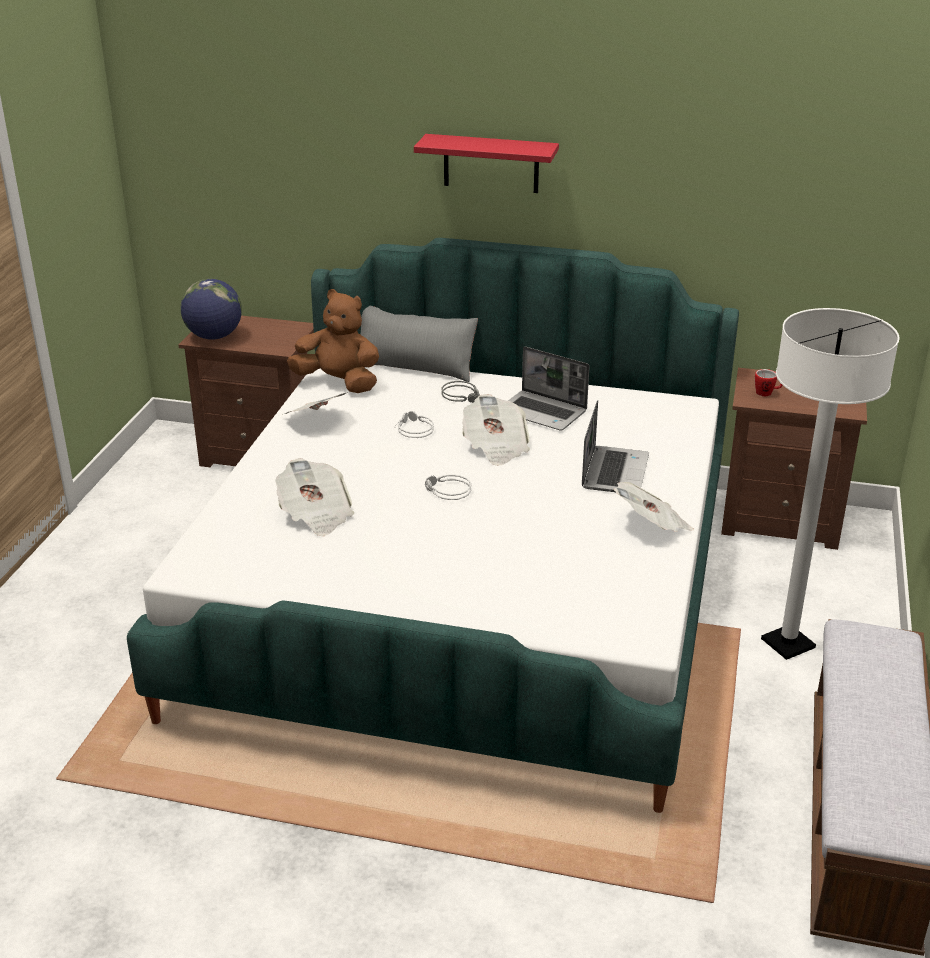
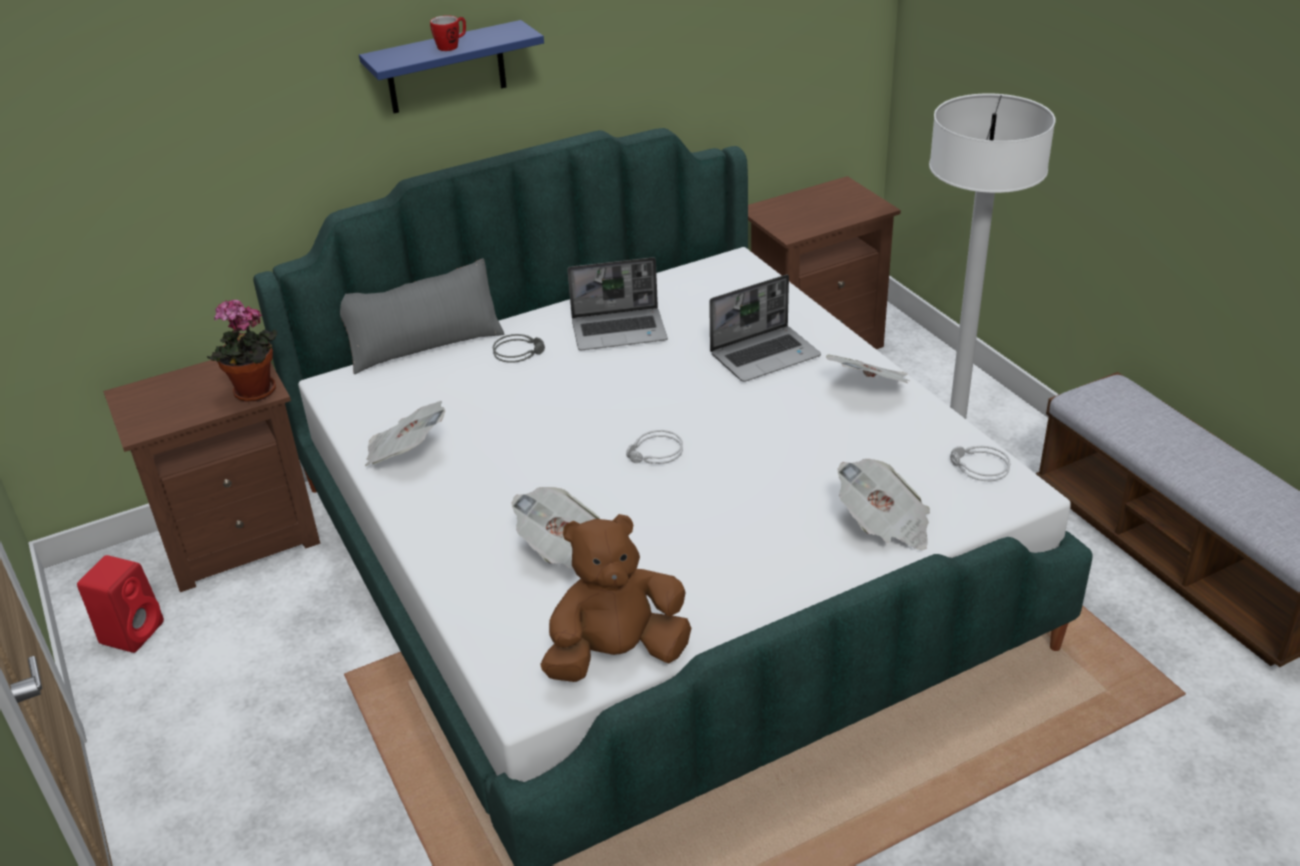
camera: 40 degrees left, 5 degrees up
(154, 473) = (133, 631): none -> red speaker
(214, 336) = (156, 417): globe -> none
(275, 347) = (254, 393): none -> potted plant
(339, 383) = (368, 400): brown plush toy -> brown plush toy (616, 654)
(413, 429) = (524, 410): grey headphones -> grey headphones (978, 468)
(491, 163) = (446, 68): red shelf -> blue shelf
(495, 447) = (630, 386): newspaper -> newspaper (884, 525)
(614, 471) = (765, 355): laptop -> laptop turned 90 degrees clockwise
(767, 393) = (795, 220): mug -> mug (451, 46)

